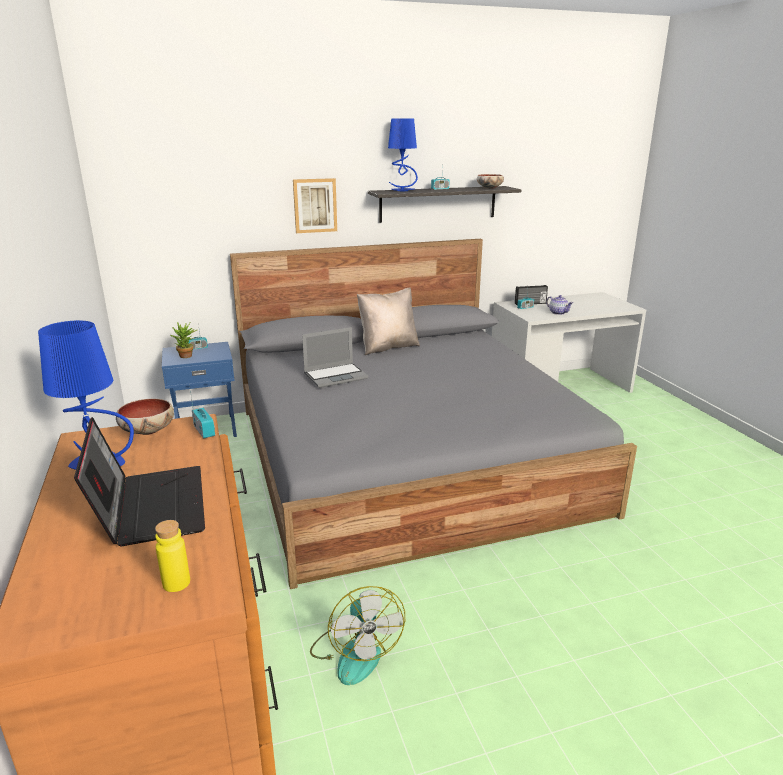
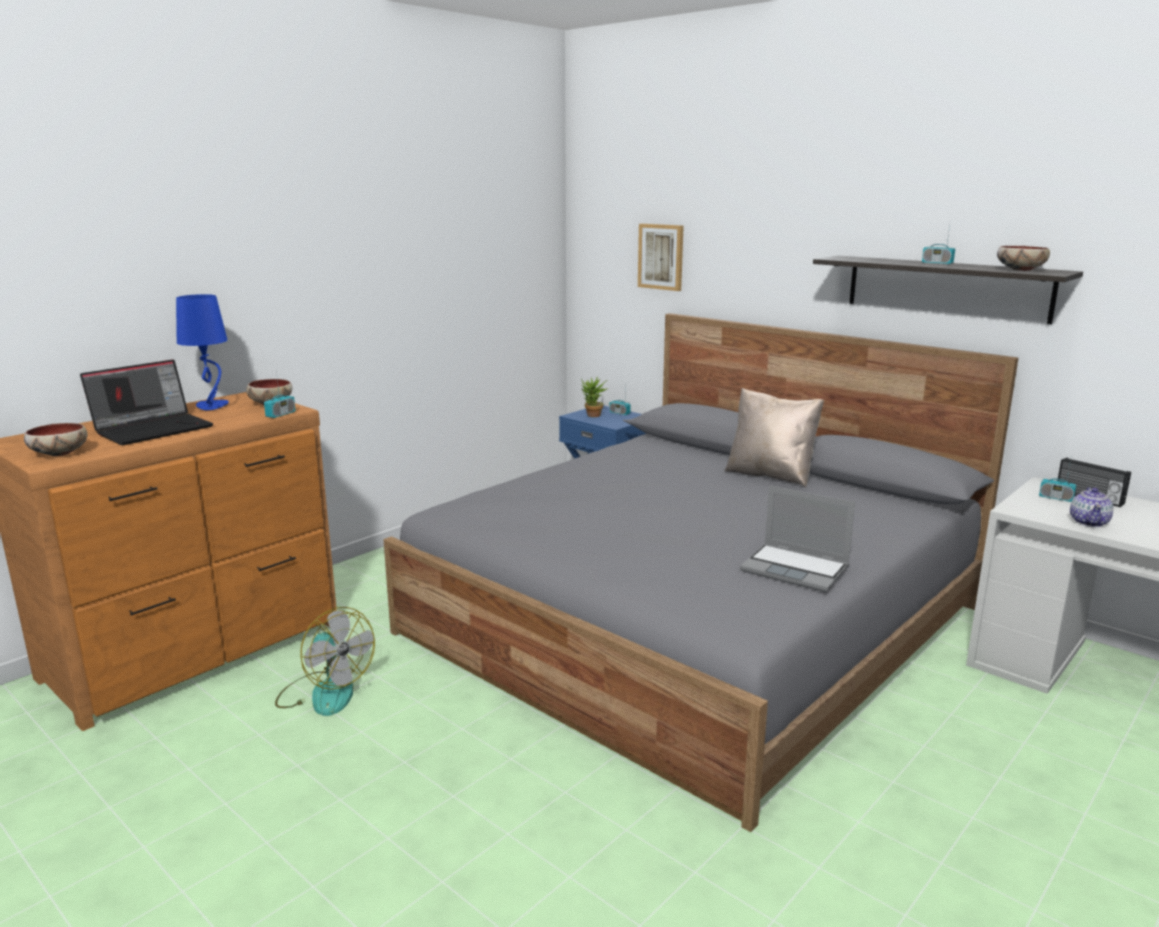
camera: 60 degrees right, 5 degrees down
(176, 583) = (58, 454): yellow bottle -> bowl
(315, 205) = (768, 268): picture -> picture (661, 256)
(336, 376) = (636, 473): laptop -> laptop (796, 569)
(355, 652) = (325, 692): fan -> fan turned 90 degrees counterclockwise
(402, 190) = (875, 259): blue table lamp -> none

